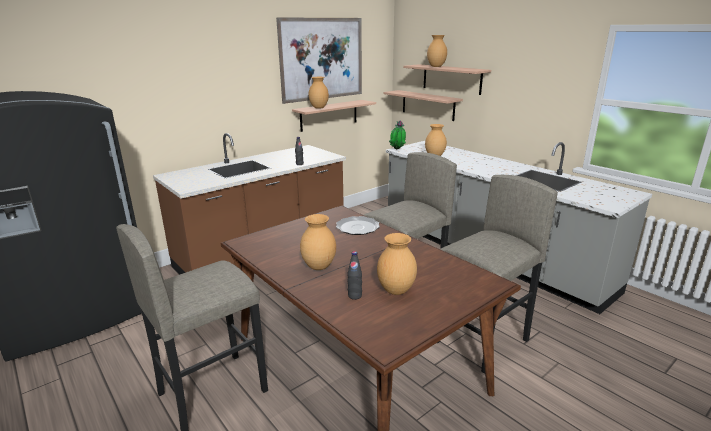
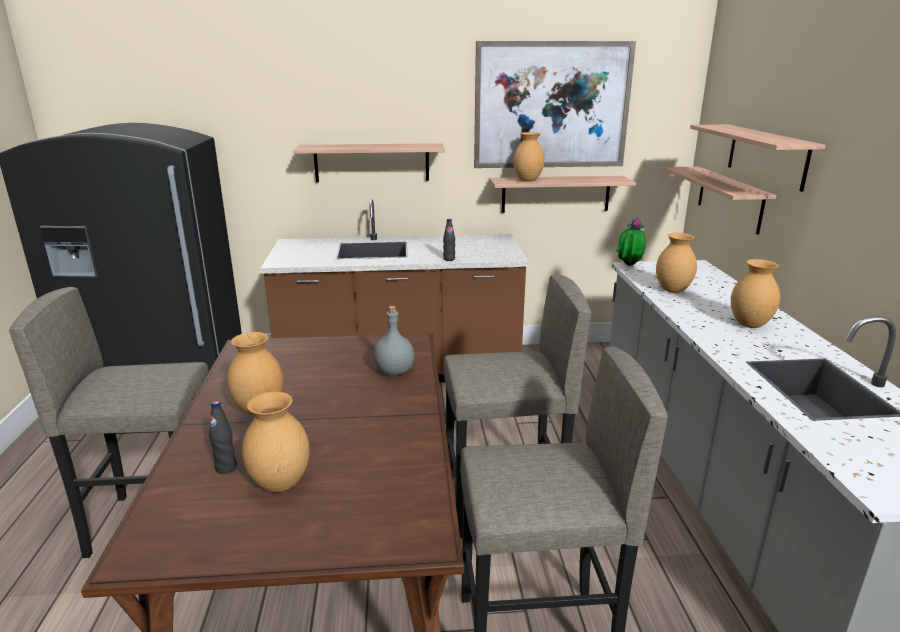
camera: 35 degrees right, 0 degrees up
(216, 107) = (372, 162): none -> shelf
(357, 227) = (394, 371): plate -> grey bottle
(436, 66) = (737, 130): brown vase -> brown vase (748, 325)

